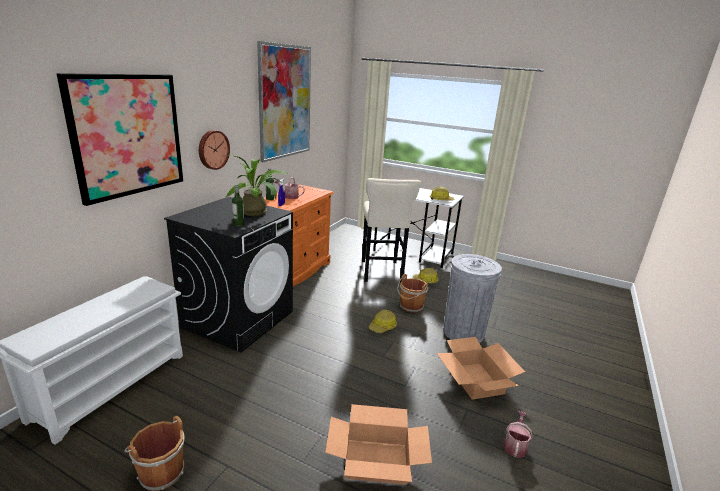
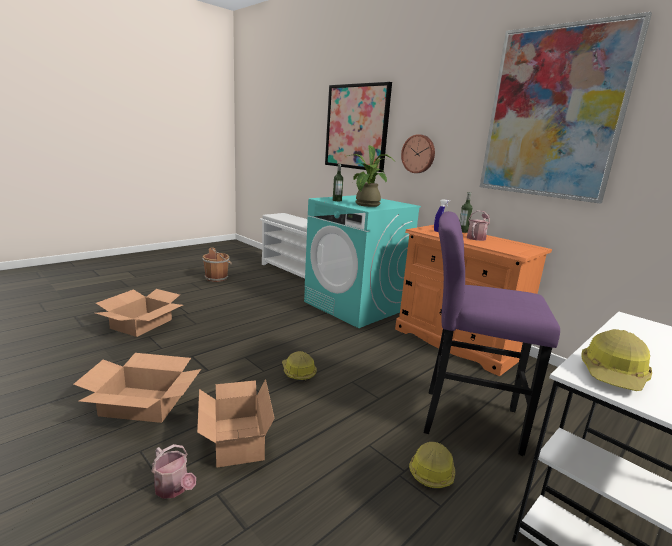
camera: 110 degrees right, 5 degrees down
(238, 319) = (355, 306): black washing machine -> turquoise washing machine
(381, 273) = (464, 419): beige stool -> purple stool
(410, 307) = (335, 412): brown bucket -> none
(463, 332) = (235, 441): grey trash can -> cardboard box
(515, 445) = (49, 387): watering can -> watering can (174, 488)

